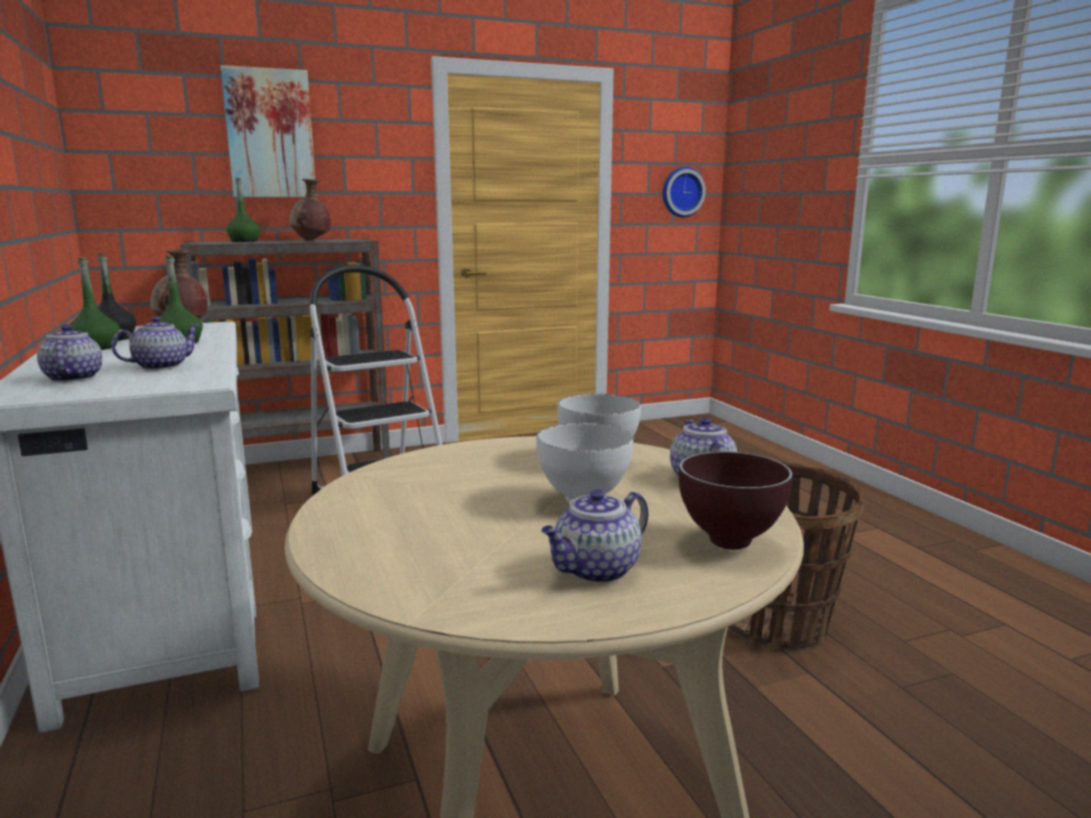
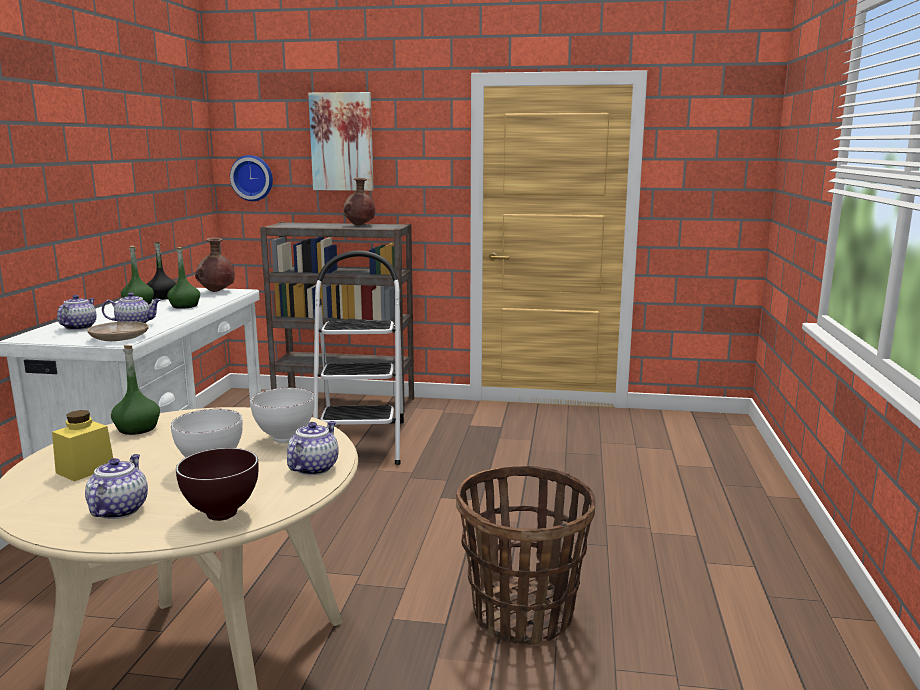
camera: 30 degrees right, 0 degrees up
(183, 381) = (119, 338): none -> beige plate
(244, 241) = (312, 224): green bottle -> green bottle (137, 428)
(427, 543) = (85, 469): none -> yellow jar
(596, 571) = (119, 509): teapot -> teapot turned 105 degrees clockwise
(681, 192) = (722, 188): wall clock -> wall clock (253, 178)

